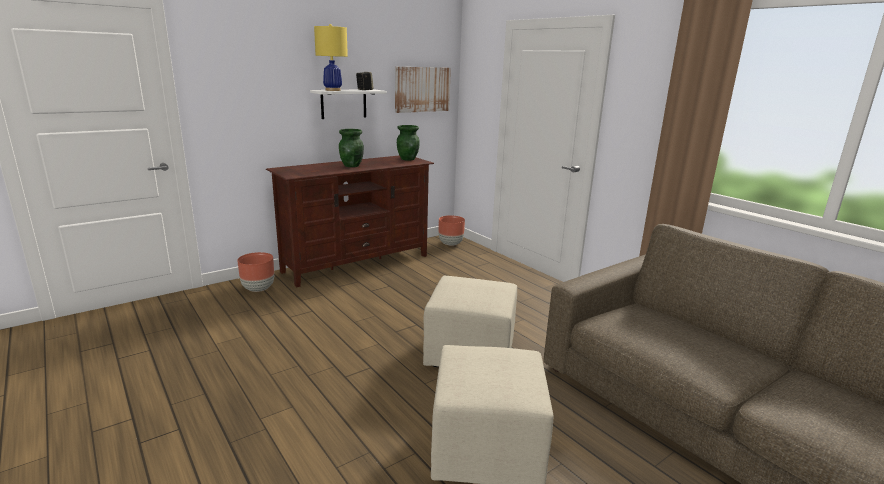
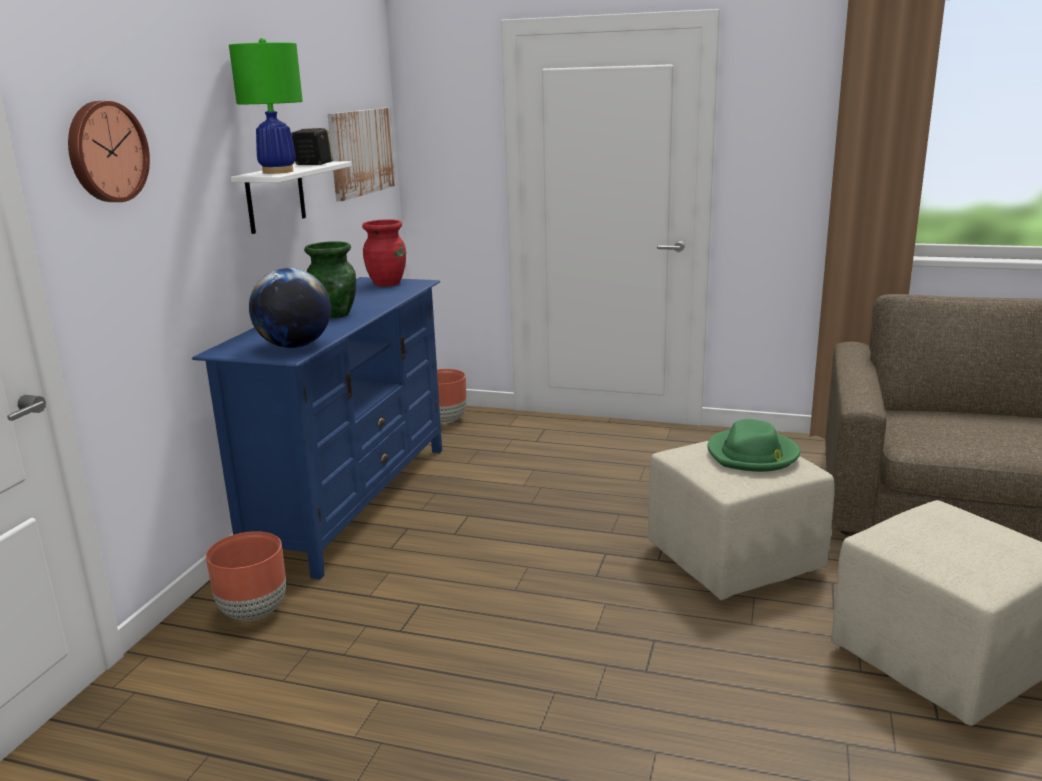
camera: 35 degrees left, 0 degrees up
(226, 69) = (105, 152): none -> wall clock
(303, 173) = (295, 346): none -> globe
(333, 90) = (278, 172): yellow table lamp -> green table lamp
(357, 263) = (352, 501): brown tv stand -> blue tv stand
(408, 159) = (387, 283): green vase -> red vase
(482, 292) = (752, 455): none -> green hat

